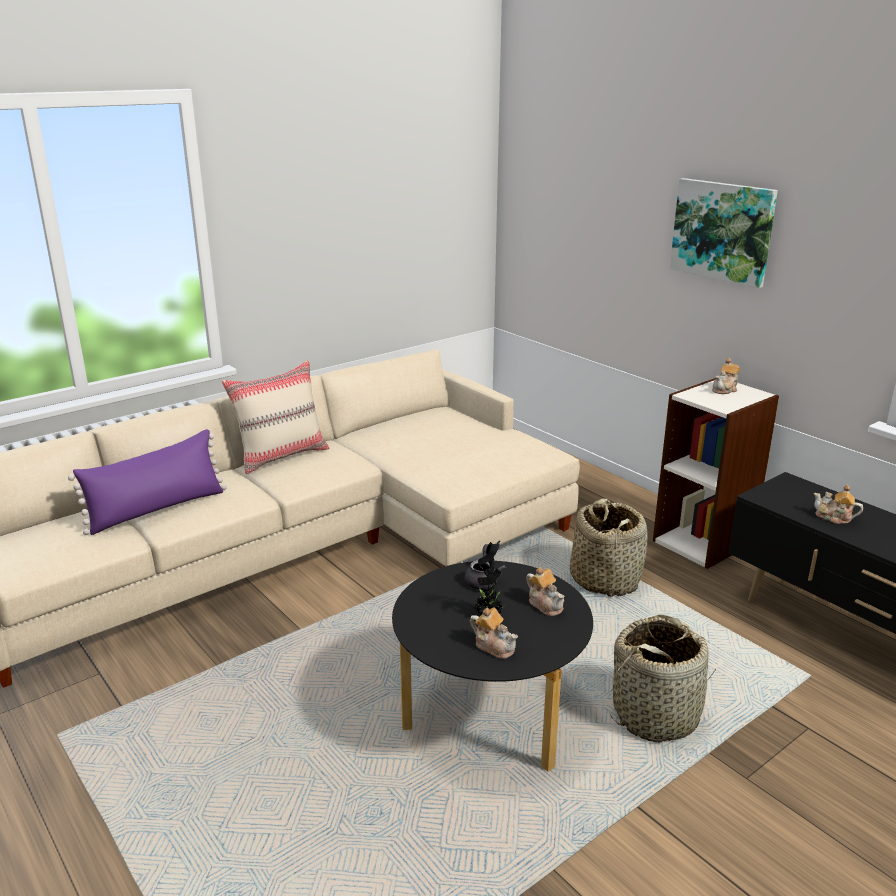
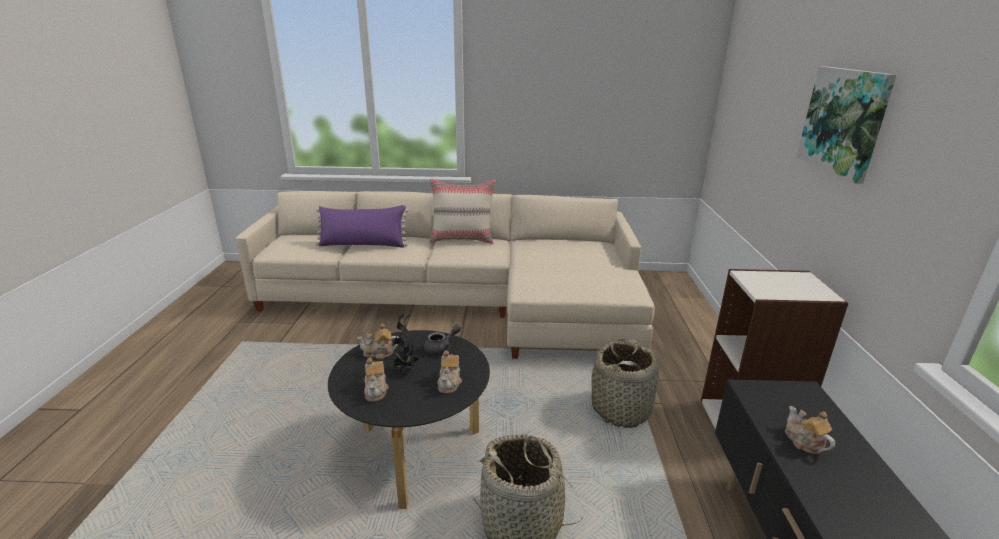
camera: 40 degrees right, 0 degrees up
(725, 389) = (794, 281): teapot -> teapot (379, 353)

